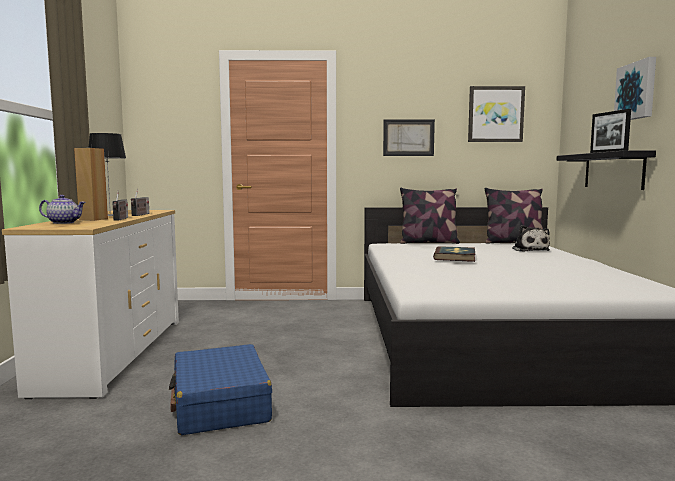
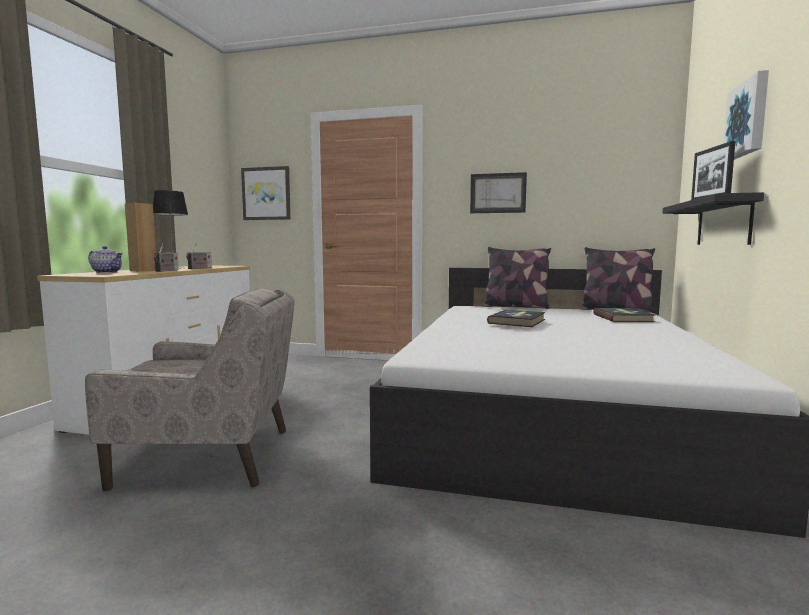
camera: 15 degrees right, 0 degrees up
(220, 404) = (209, 457): blue suitcase -> beige armchair
(495, 114) = (598, 164): picture -> picture (266, 193)
(529, 250) = (623, 318): plush toy -> book

